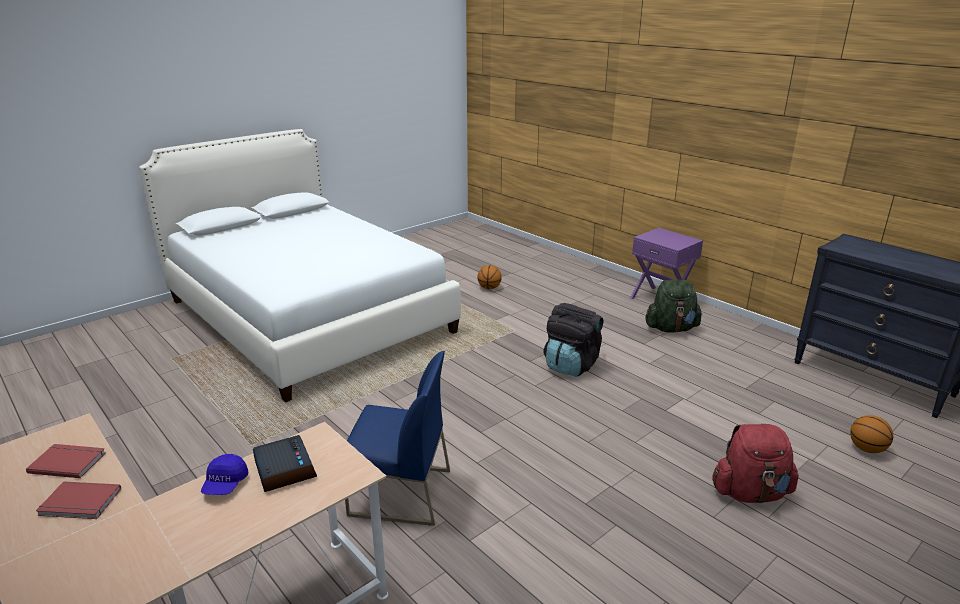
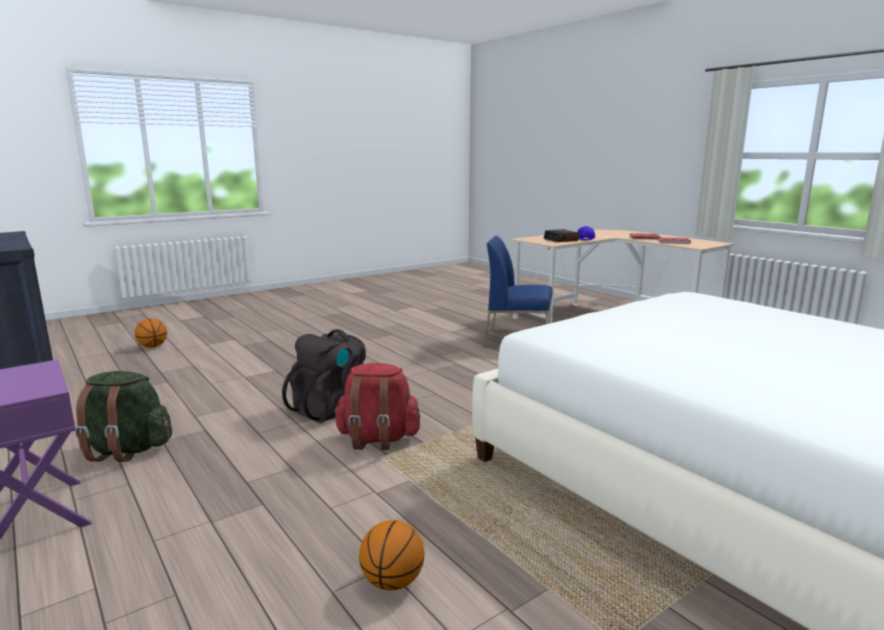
camera: 175 degrees left, 10 degrees down
(750, 492) = (278, 334): red backpack -> red backpack (377, 439)

